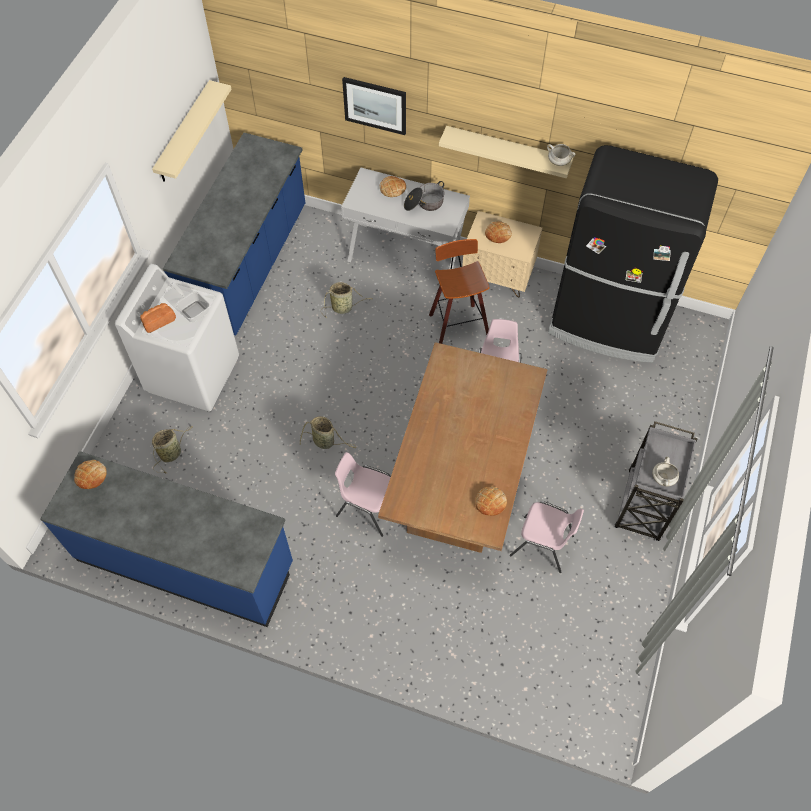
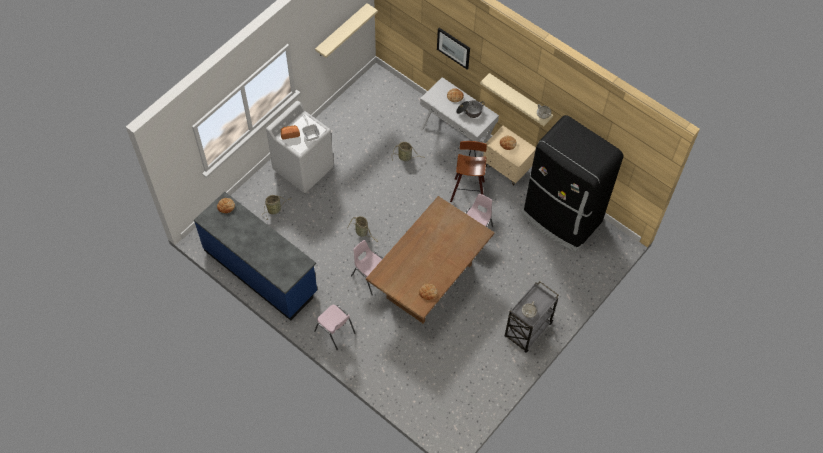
camera: 20 degrees right, 0 degrees up
(249, 266) = (360, 114): blue counter -> none
(542, 545) = (459, 332): pink chair -> pink chair (335, 332)

